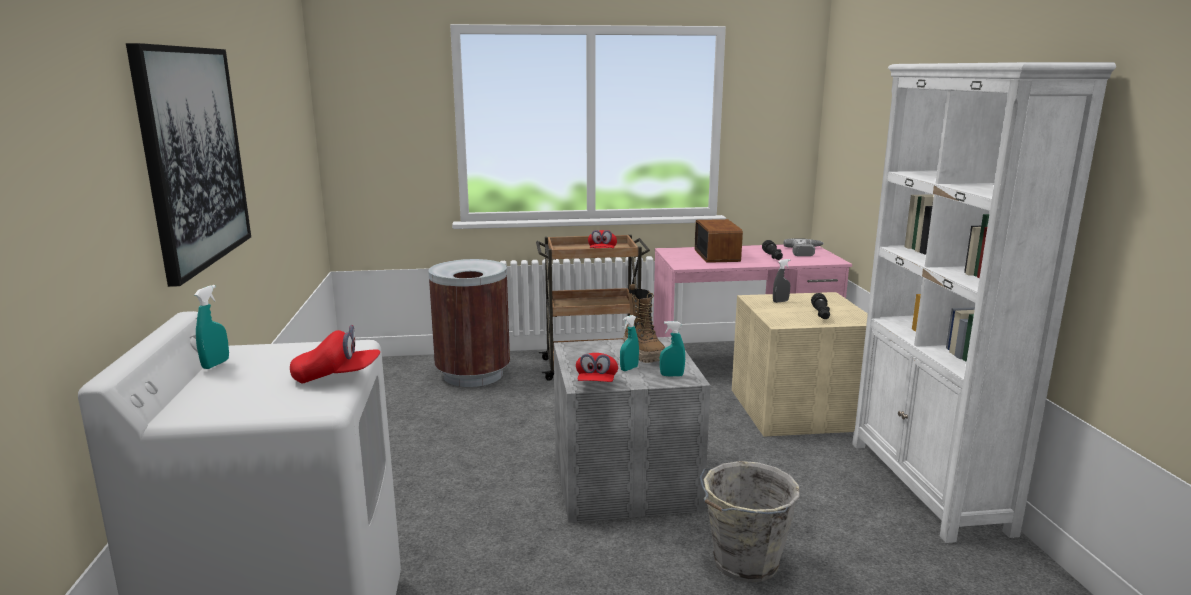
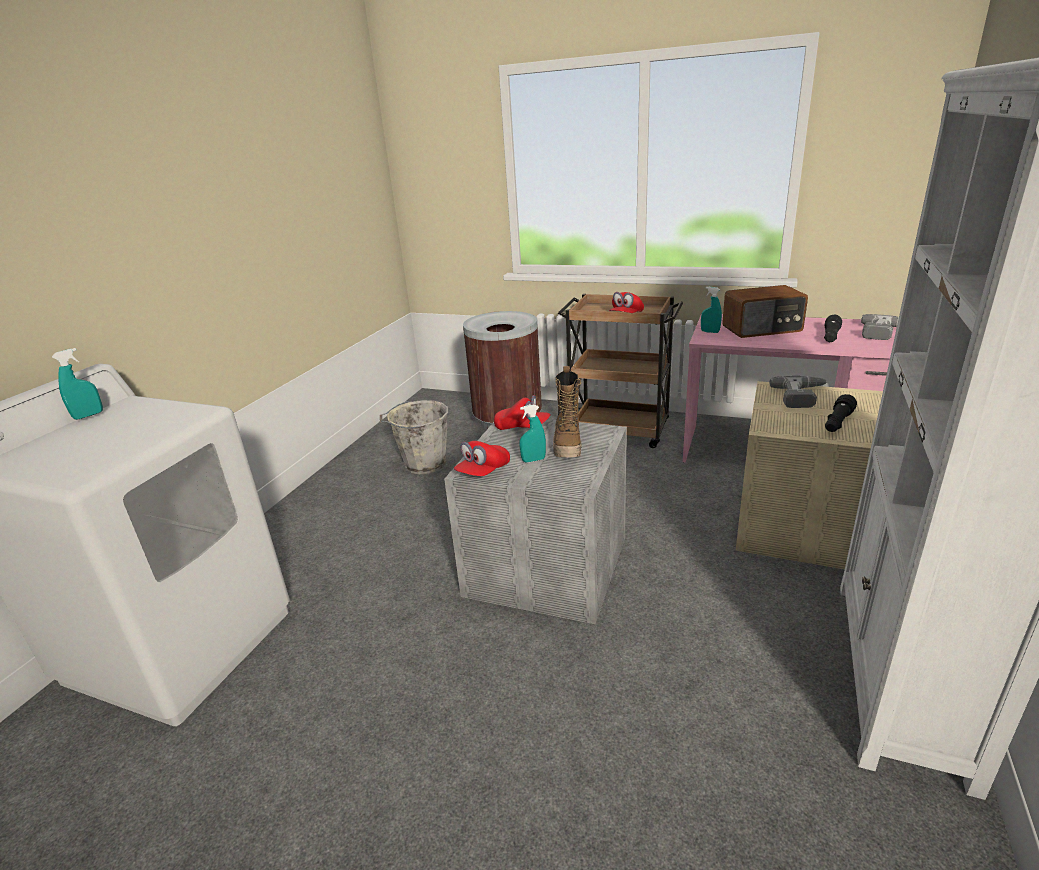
camera: 30 degrees right, 10 degrees up
(194, 157) = (143, 223): picture -> none
(337, 376) = (137, 445): red cap -> red cap (522, 428)
(671, 375) = (566, 477): turquoise spray bottle -> turquoise spray bottle (710, 332)
(717, 255) = (762, 329): radio -> radio turned 60 degrees clockwise
(743, 563) = (584, 701): grey bucket -> grey bucket (423, 464)
(780, 301) = (802, 397): grey spray bottle -> power drill

